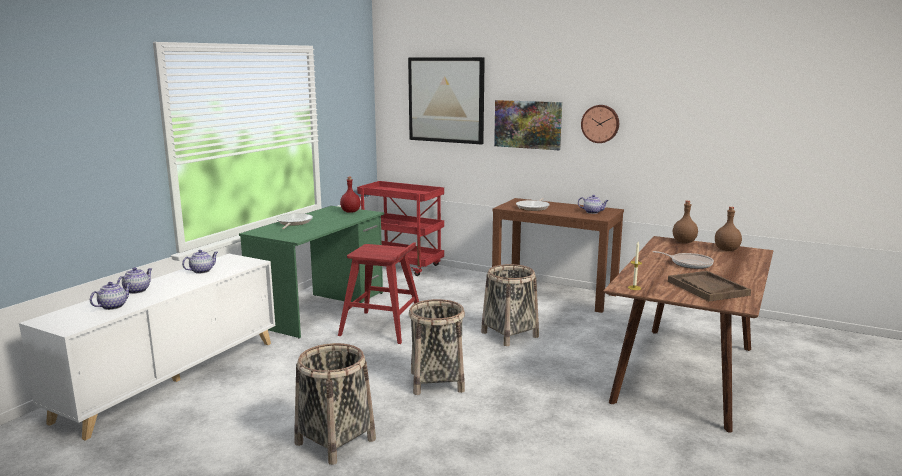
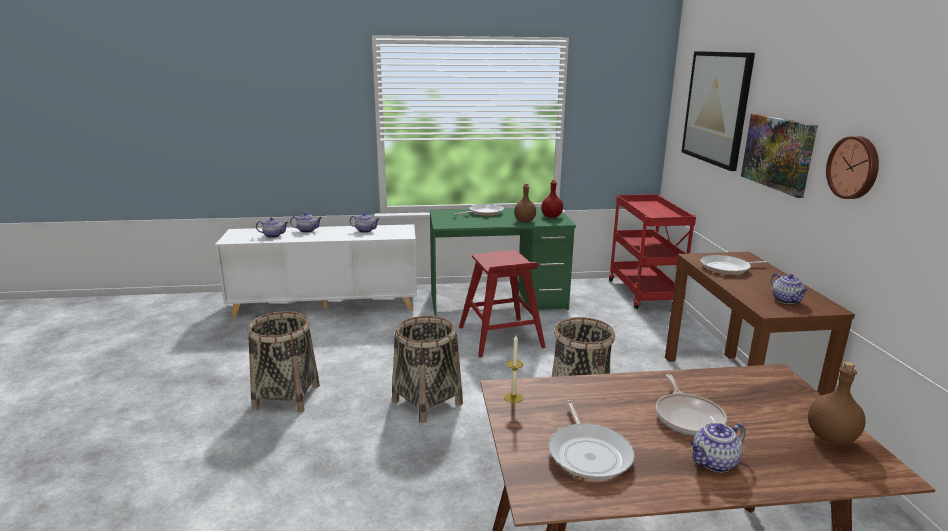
camera: 55 degrees right, 5 degrees up
(683, 242) = (799, 392): brown bottle -> brown bottle (524, 221)
(707, 288) = (588, 453): brown tray -> frying pan
(732, 271) = (714, 463): none -> teapot

